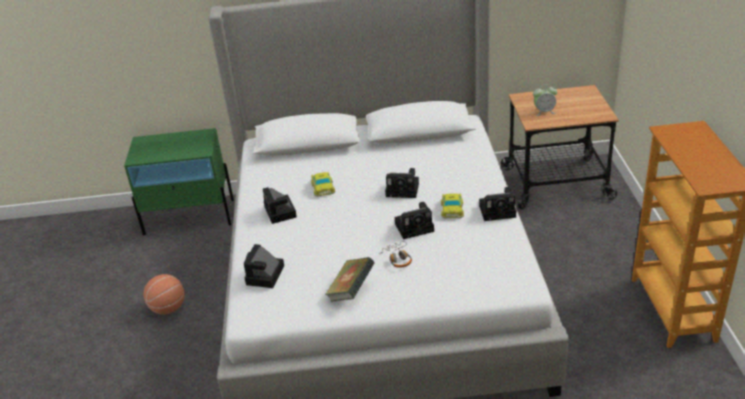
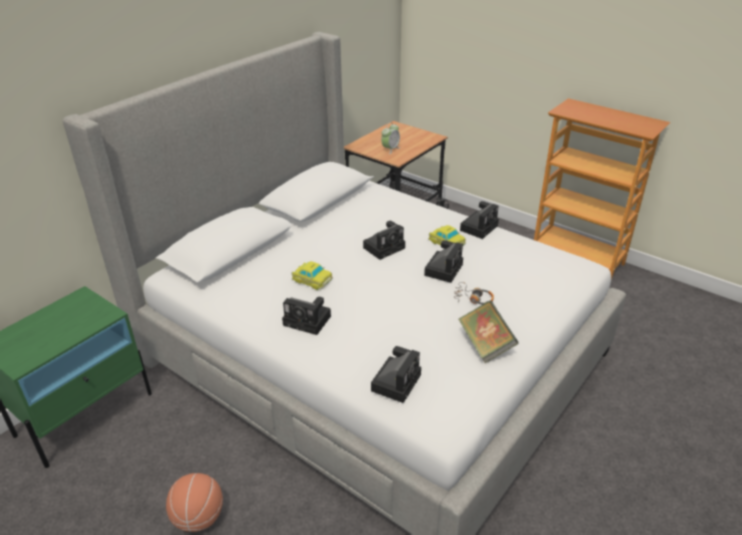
camera: 50 degrees left, 0 degrees up
(265, 276) = (396, 381): camera -> camera turned 120 degrees counterclockwise

